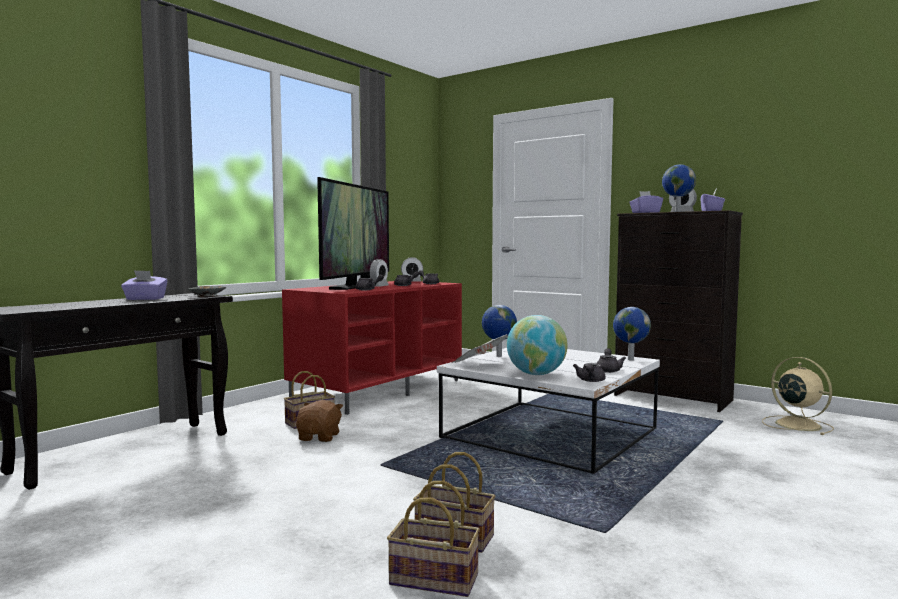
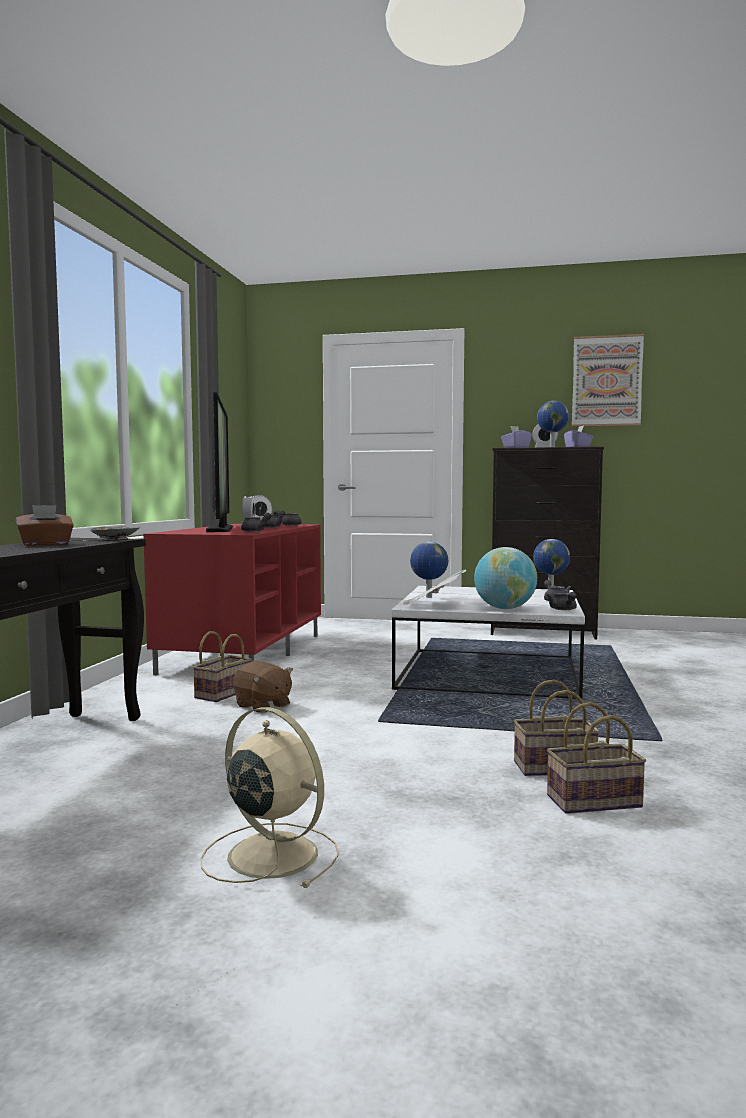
camera: 25 degrees left, 0 degrees up
(145, 299) = (45, 544): purple tissue box -> brown tissue box
(319, 437) = (262, 706): brown plush toy -> brown plush toy turned 150 degrees clockwise
(756, 139) = (607, 381): none -> picture
(796, 424) = (665, 642): beige fan -> beige fan (269, 854)

